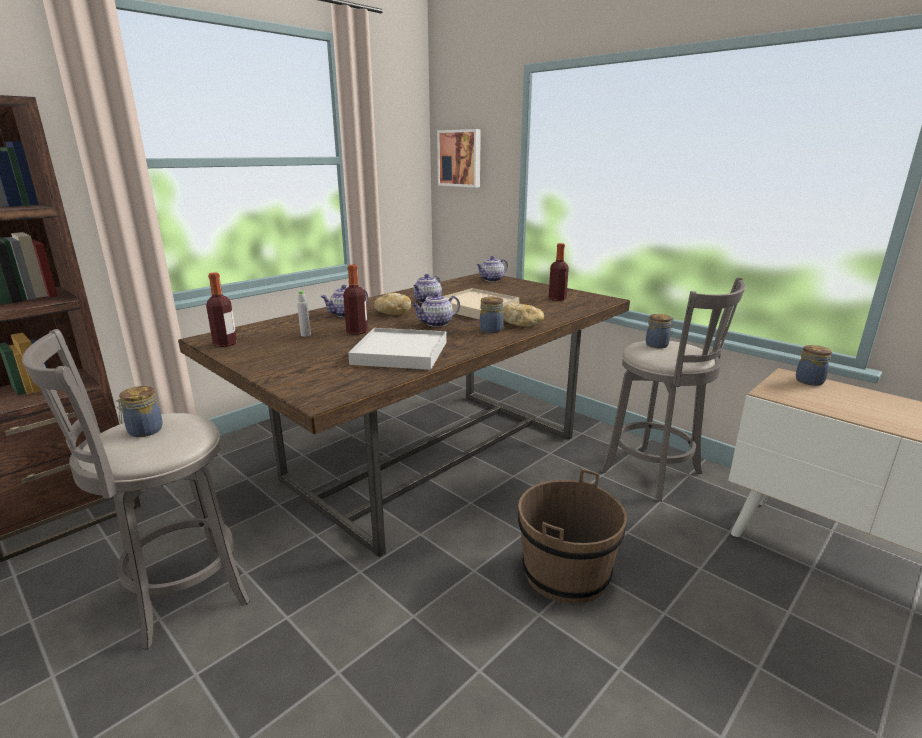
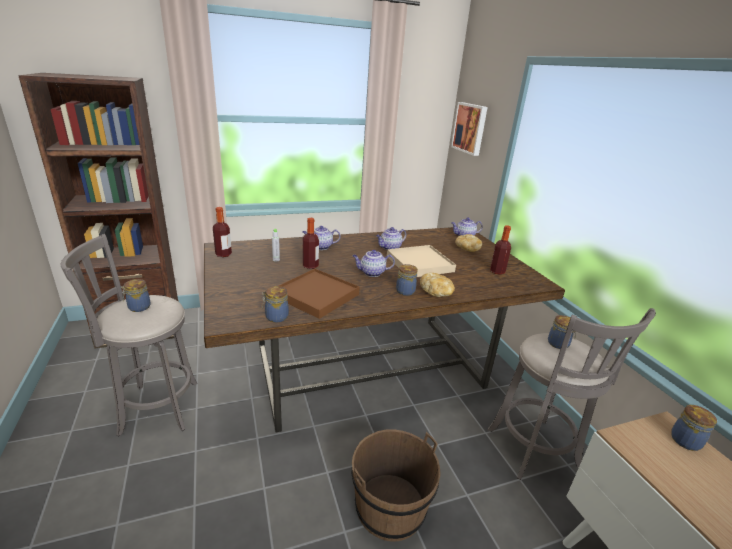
camera: 25 degrees right, 5 degrees up
(378, 380) = (275, 317): none -> jar
(392, 313) = (352, 254): bread -> bread (466, 249)
(400, 353) = (316, 295): white tray -> brown tray

